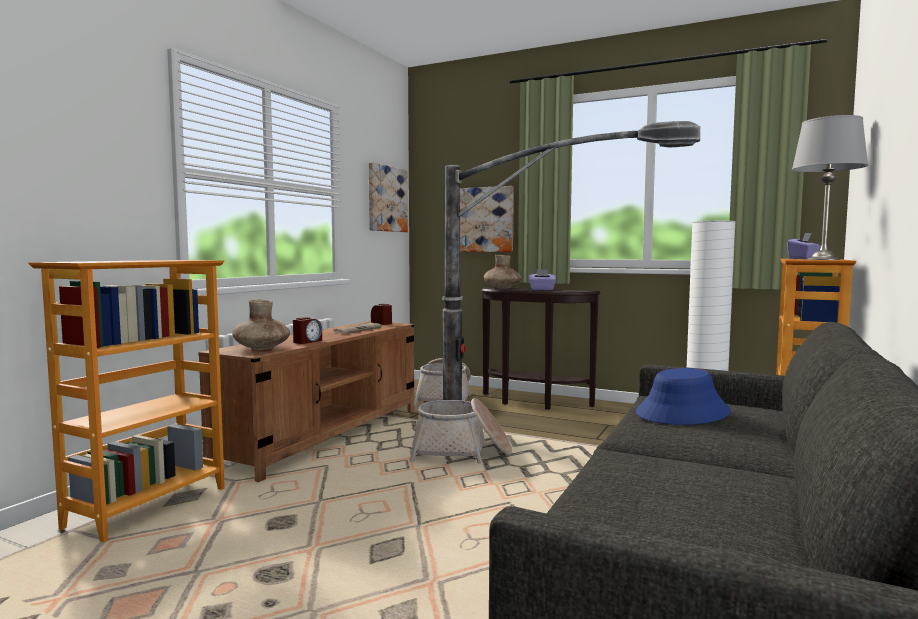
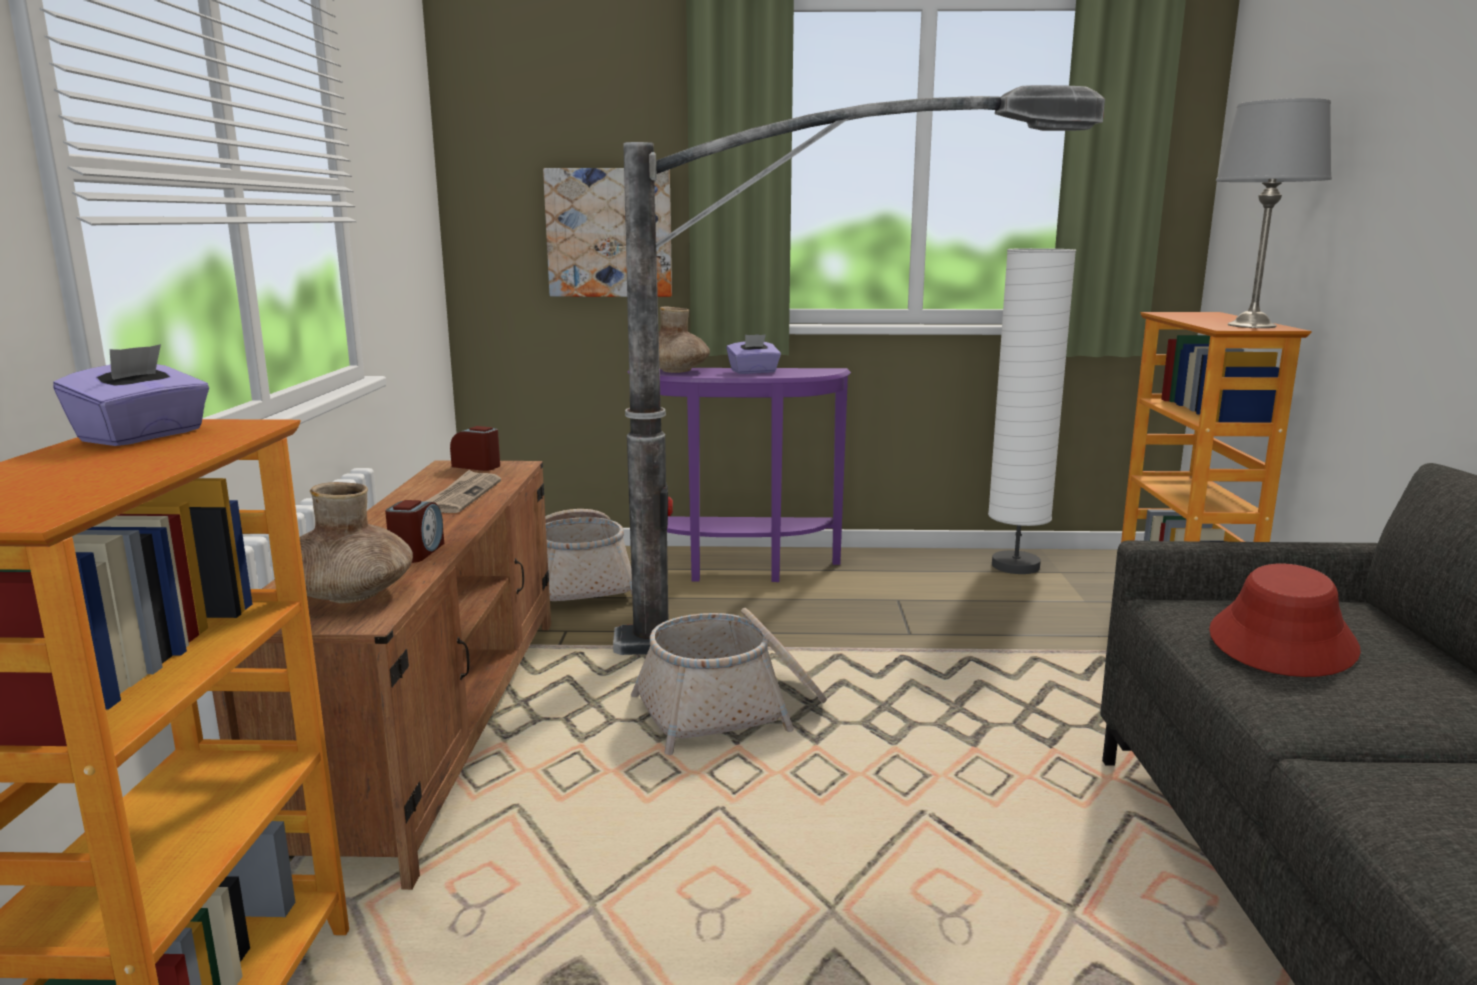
camera: 25 degrees left, 10 degrees up
(386, 199) = (411, 190): picture -> none
(532, 402) = (738, 570): brown console table -> purple console table
(683, 413) = (1283, 642): blue hat -> red hat
(803, 258) = (1184, 314): purple tissue box -> purple tissue box (143, 436)

